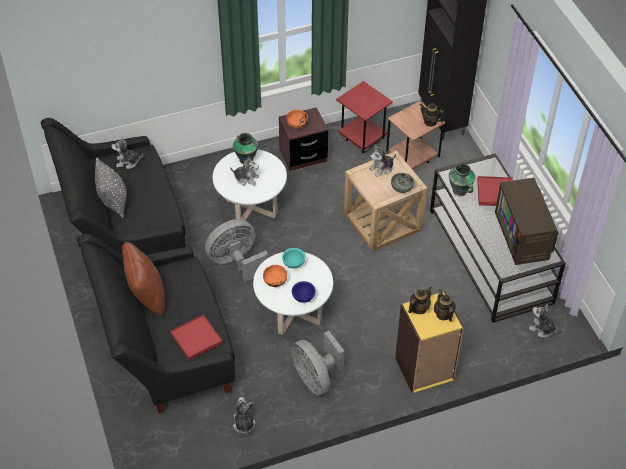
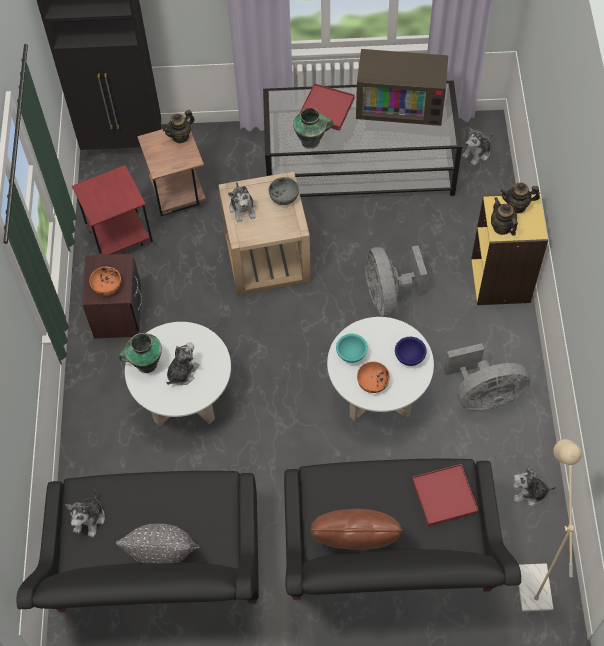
camera: 70 degrees left, 10 degrees up
(176, 438) = (532, 578): none -> beige floor lamp
(236, 262) = (273, 440): grey fan -> grey fan (388, 296)

